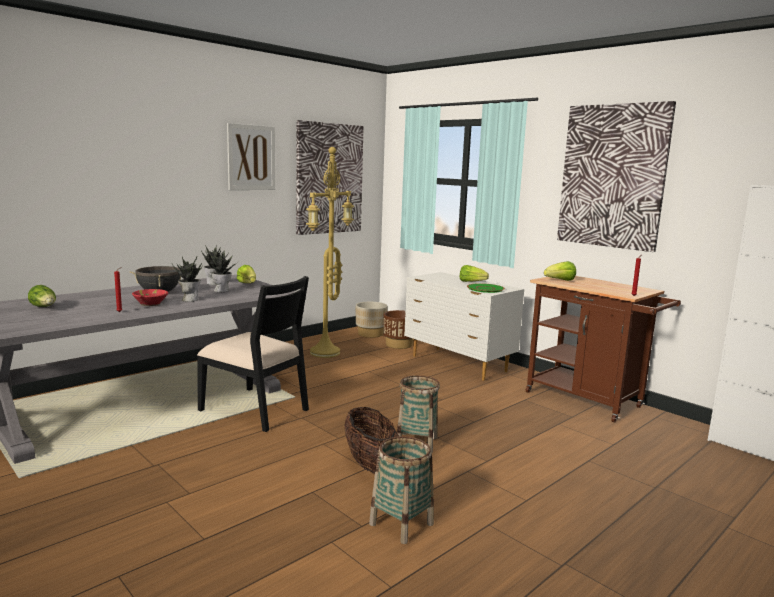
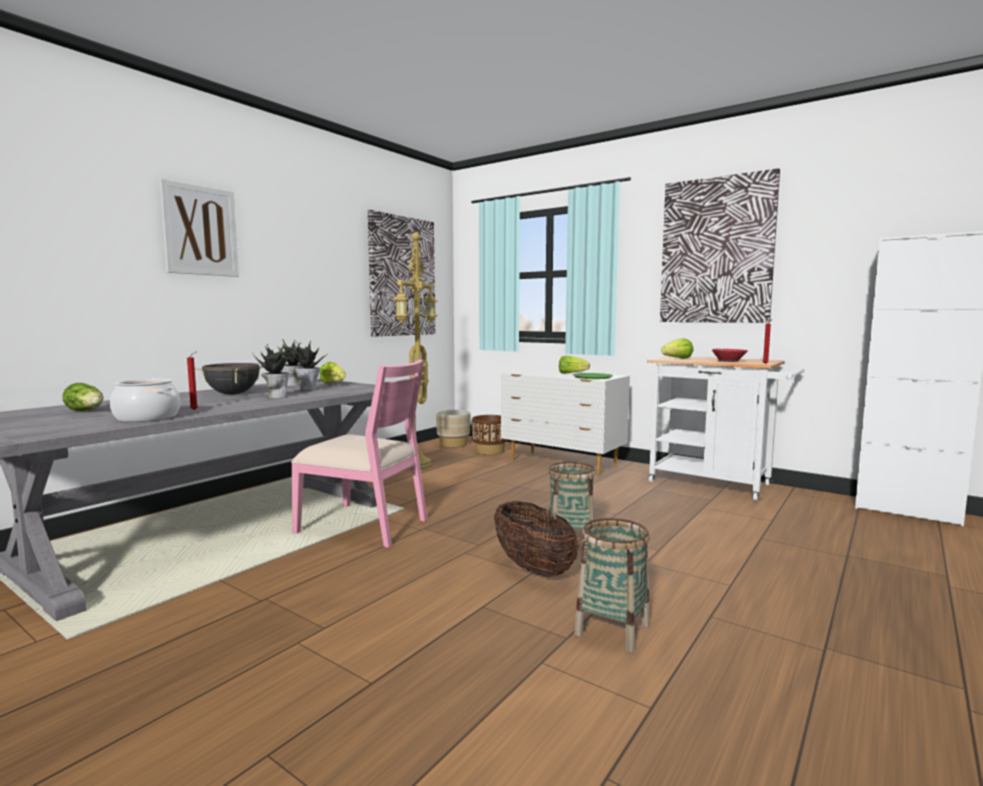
camera: 10 degrees left, 5 degrees down
(82, 319) = (147, 418): none -> cooking pot
(151, 304) = (230, 402): red bowl -> red bowl (729, 361)
(251, 157) = (322, 247): picture -> picture (200, 230)
(256, 410) = (364, 525): black chair -> pink chair
(590, 401) = (717, 485): brown cart -> white cart

